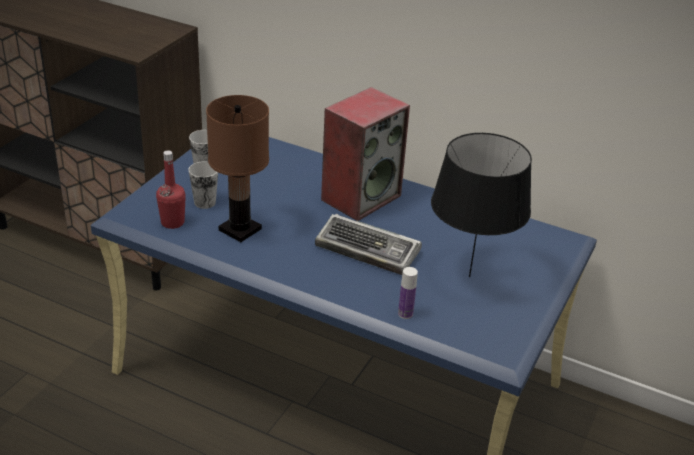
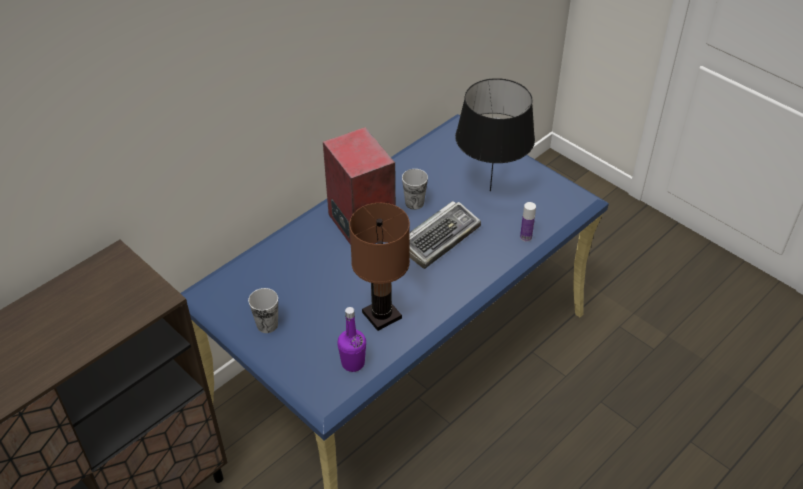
camera: 70 degrees left, 10 degrees up
(172, 222) = (353, 363): red bottle -> purple bottle
(205, 202) = (328, 333): cup -> cup (414, 203)

